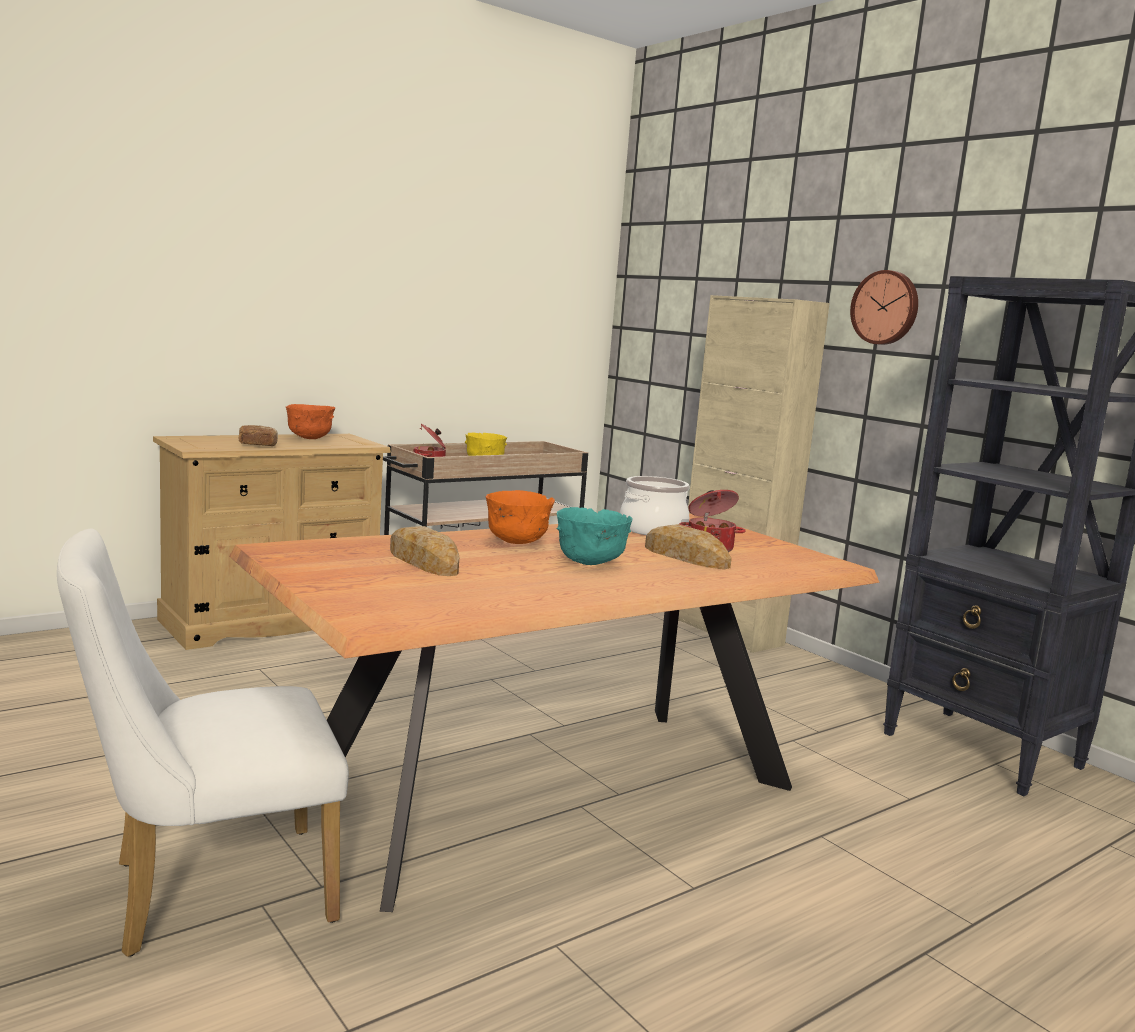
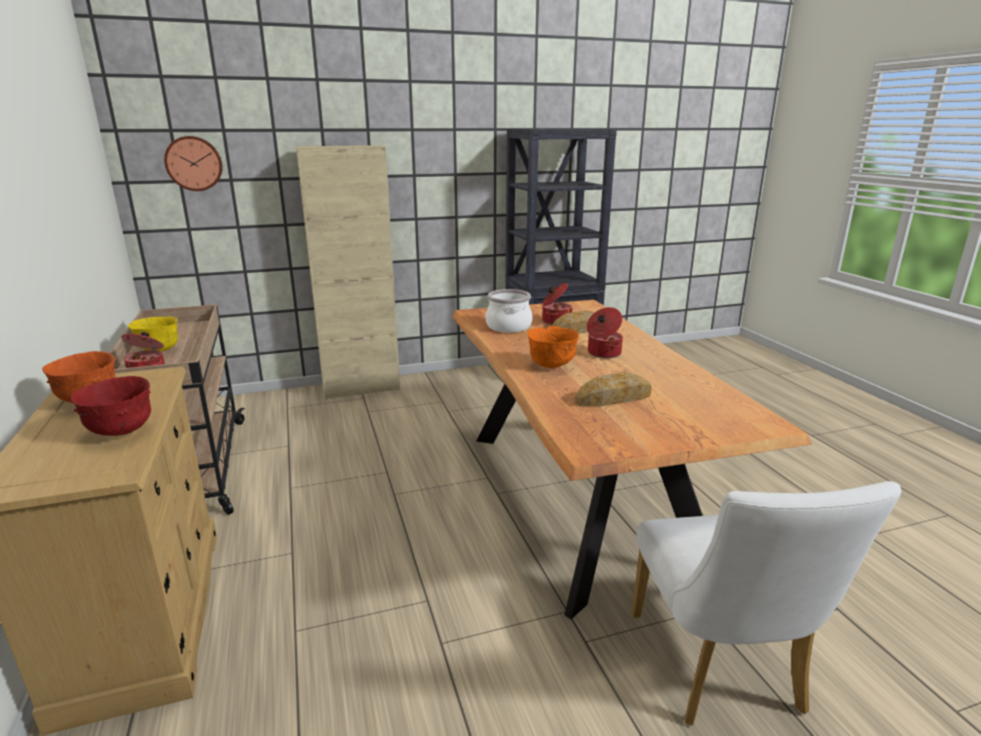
camera: 70 degrees left, 10 degrees up
(257, 445) = (122, 432): bread -> red bowl
(590, 563) = (603, 353): turquoise bowl -> cooking pot
(886, 307) = (419, 145): wall clock -> wall clock (194, 163)

